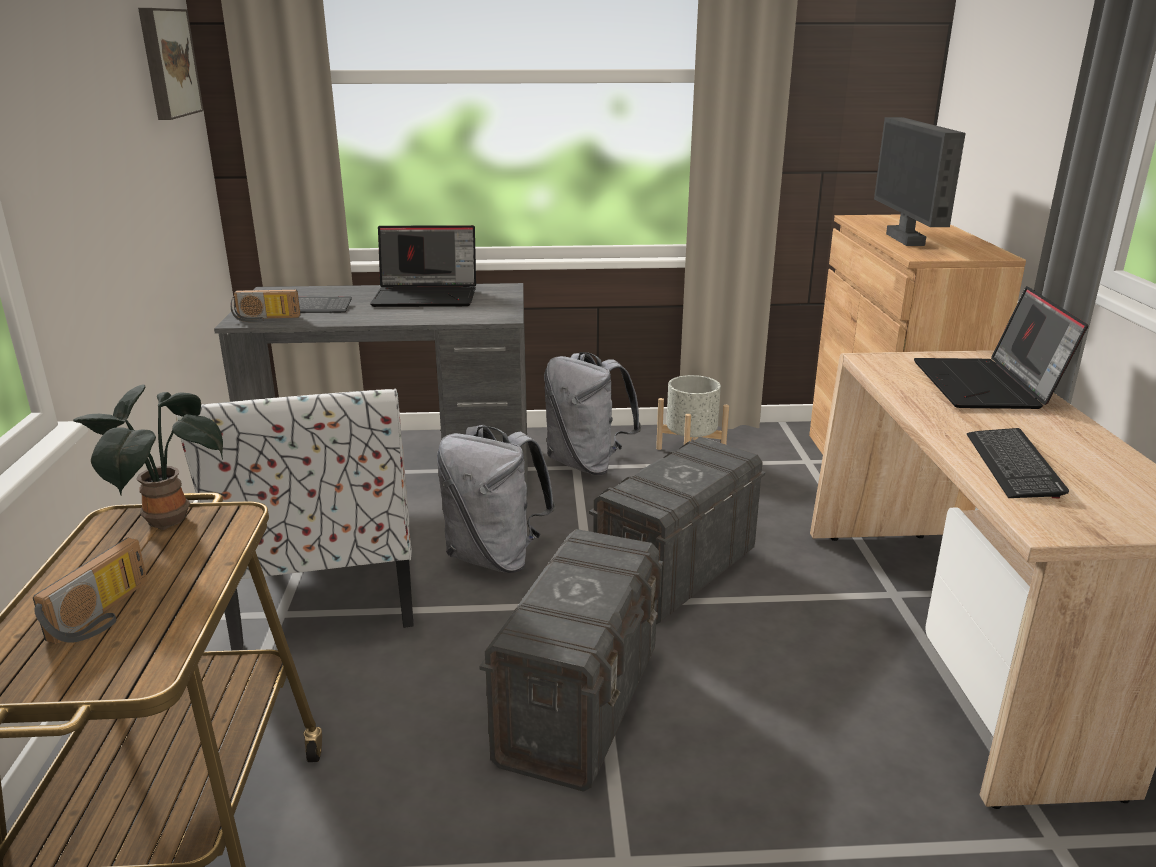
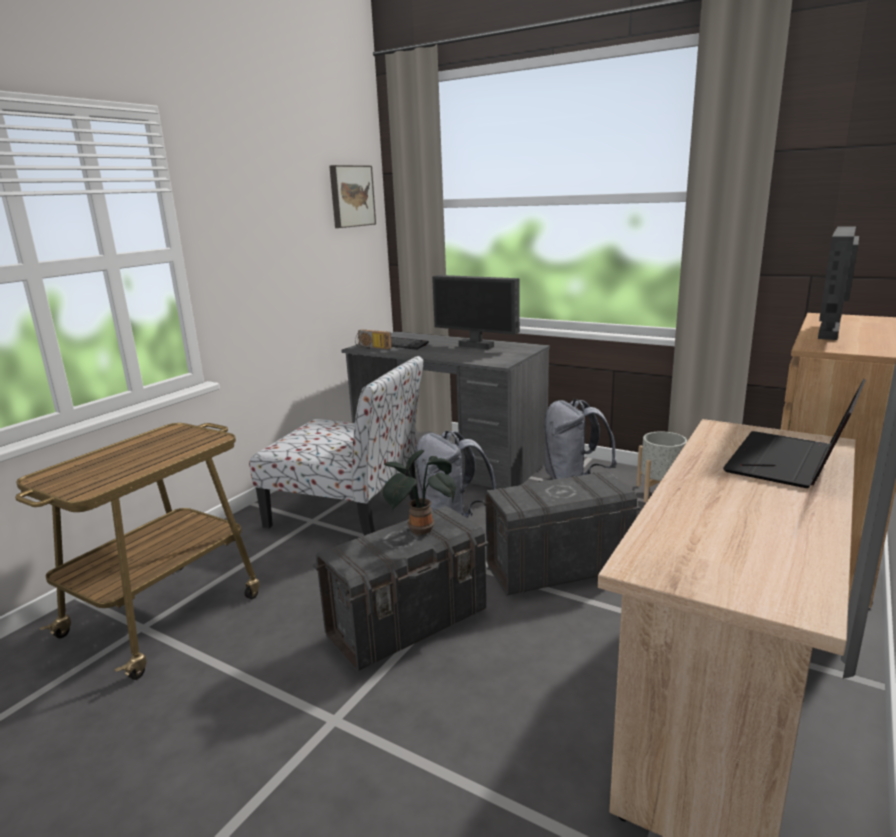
camera: 35 degrees right, 5 degrees down
(104, 615) = (110, 466): radio -> none
(163, 519) = (190, 433): potted plant -> potted plant (419, 529)
(325, 585) = (348, 513): chair -> chair turned 90 degrees counterclockwise
(427, 296) = (476, 346): laptop -> monitor
(1013, 465) = (695, 520): keyboard -> none

